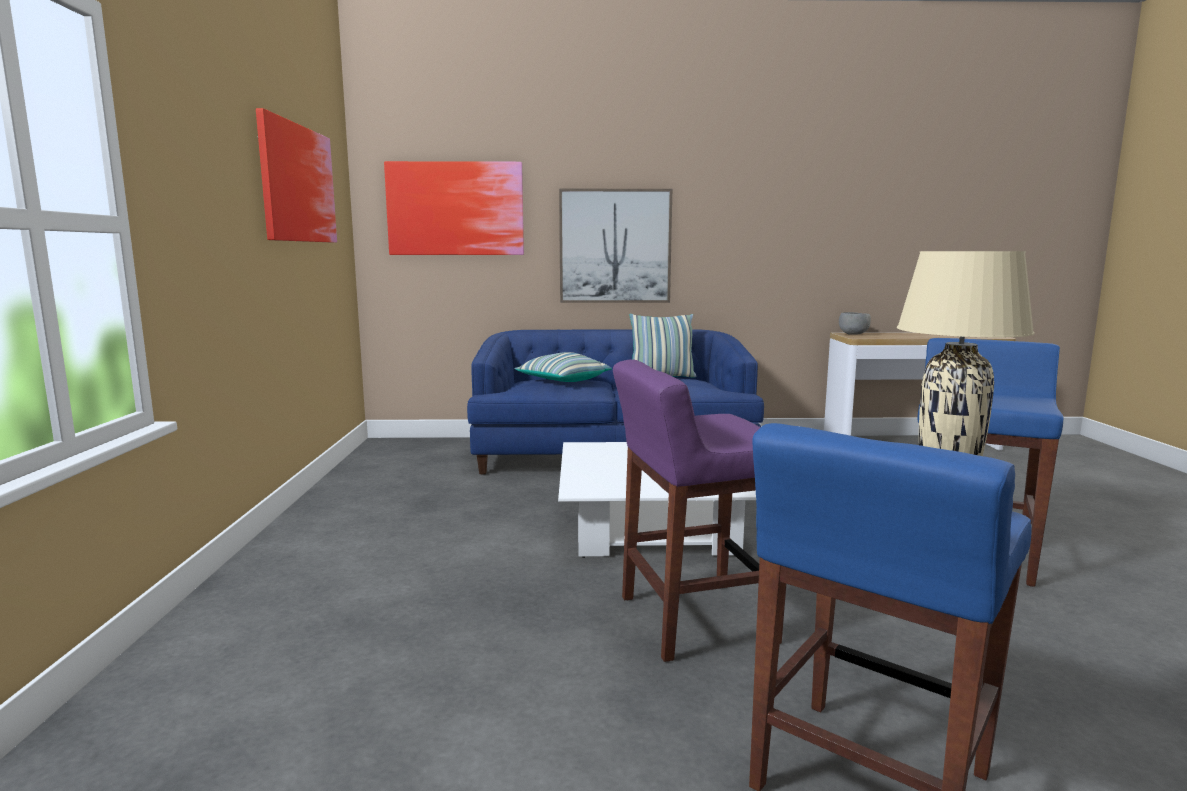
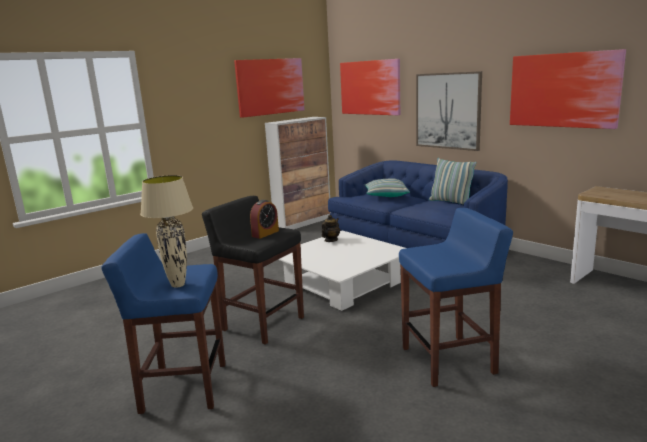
camera: 50 degrees right, 5 degrees up
(356, 466) = (303, 222): none -> cabinet
(591, 456) = (331, 240): none -> teapot
(693, 620) = (262, 323): purple stool -> black stool
(713, 425) = (265, 233): none -> alarm clock
(785, 217) = (563, 90): none -> picture
(853, 334) = (603, 190): grey bowl -> none

